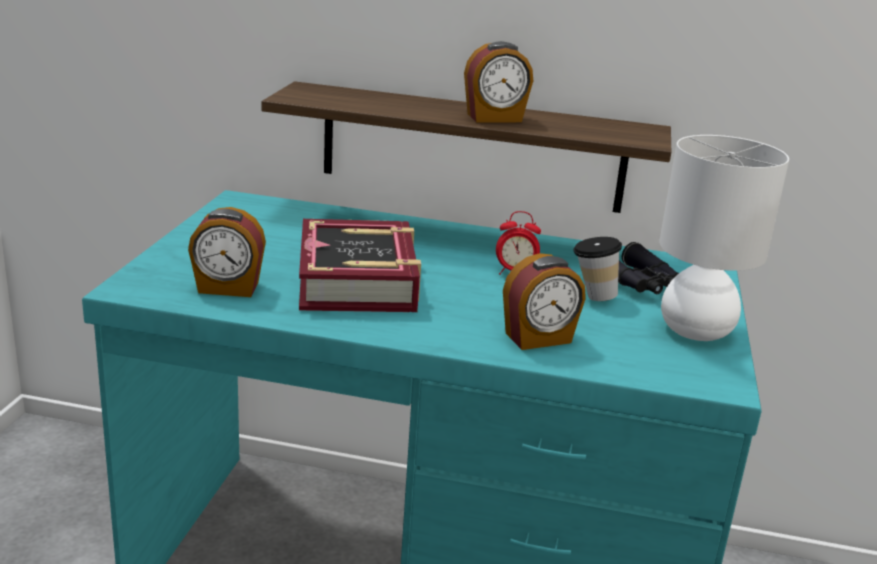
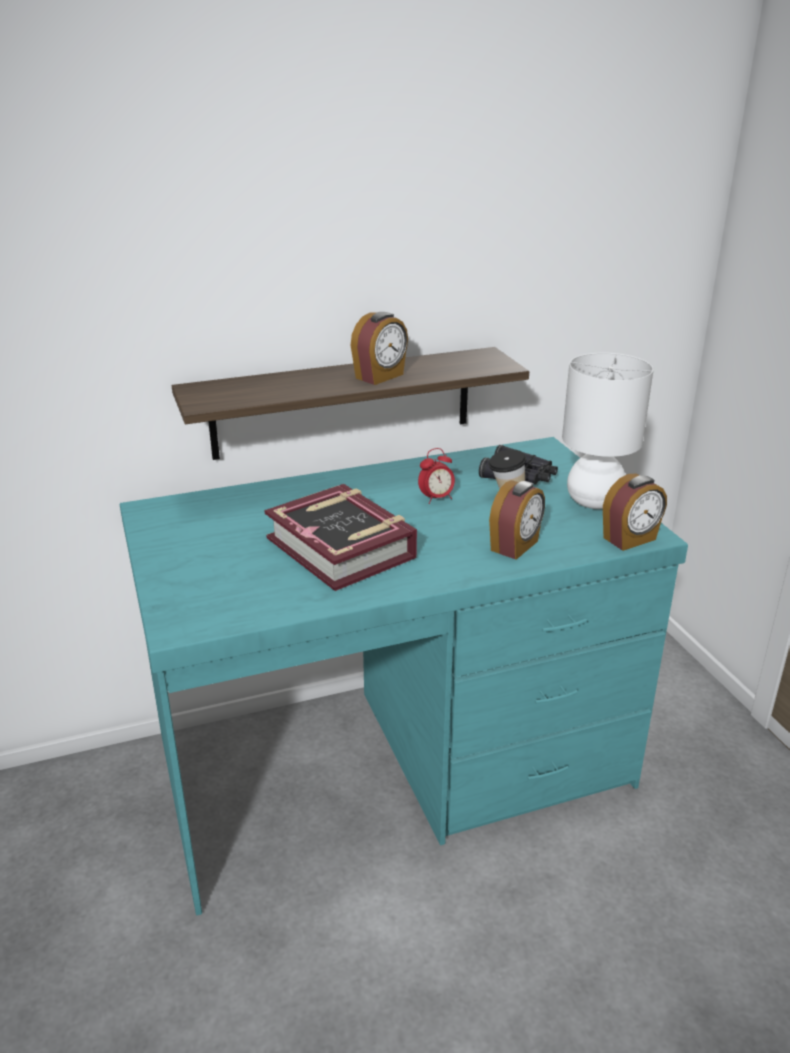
camera: 30 degrees left, 5 degrees up
(228, 288) = (256, 594): alarm clock -> alarm clock (630, 539)

